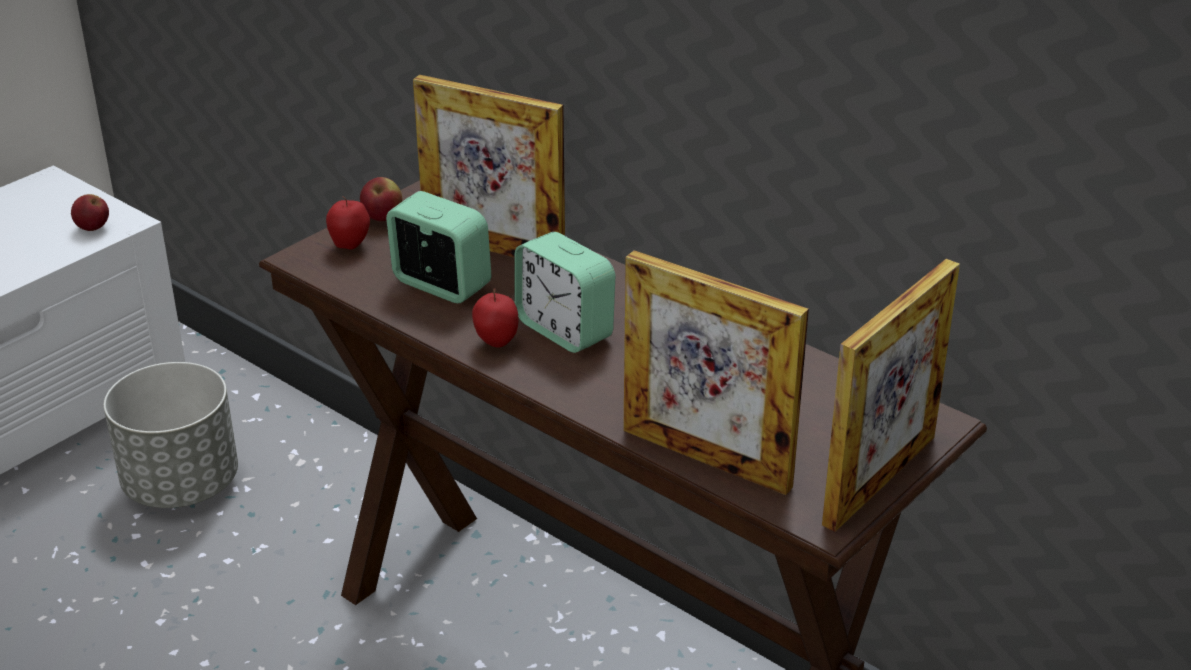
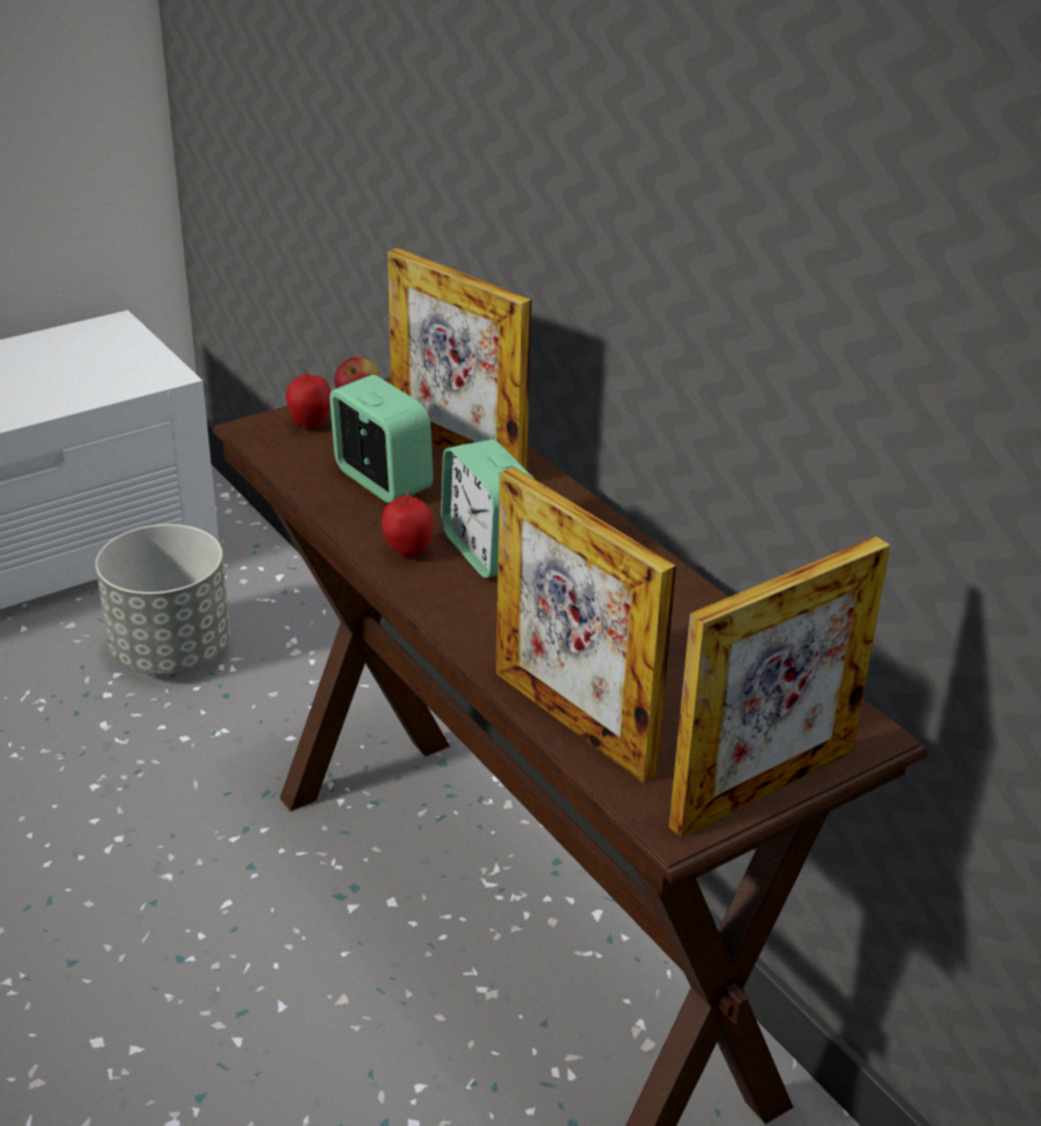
camera: 15 degrees right, 0 degrees up
(93, 228) = (135, 376): apple -> none

